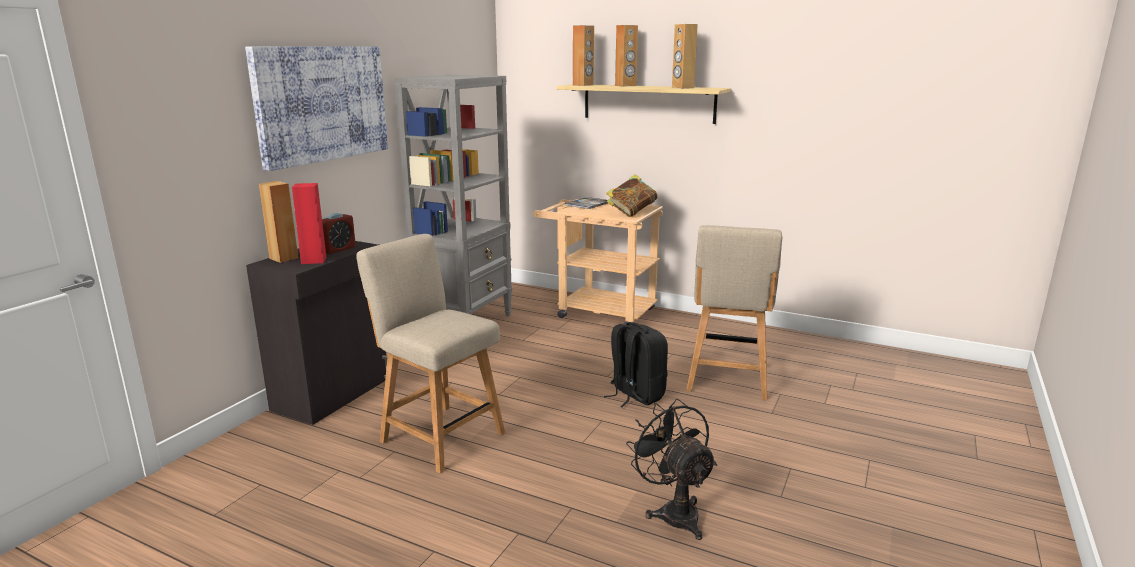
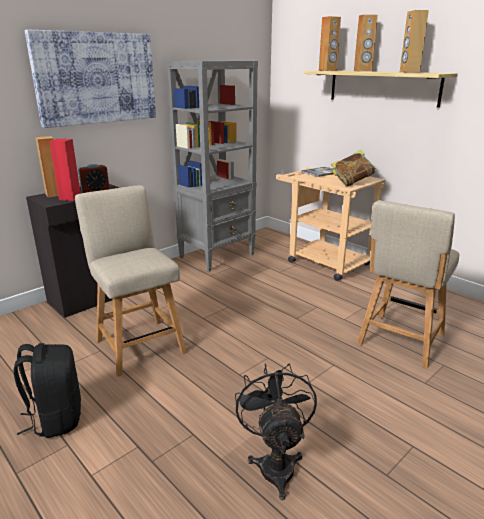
camera: 20 degrees right, 5 degrees up
(635, 395) = (309, 340): black backpack -> black backpack (56, 418)

